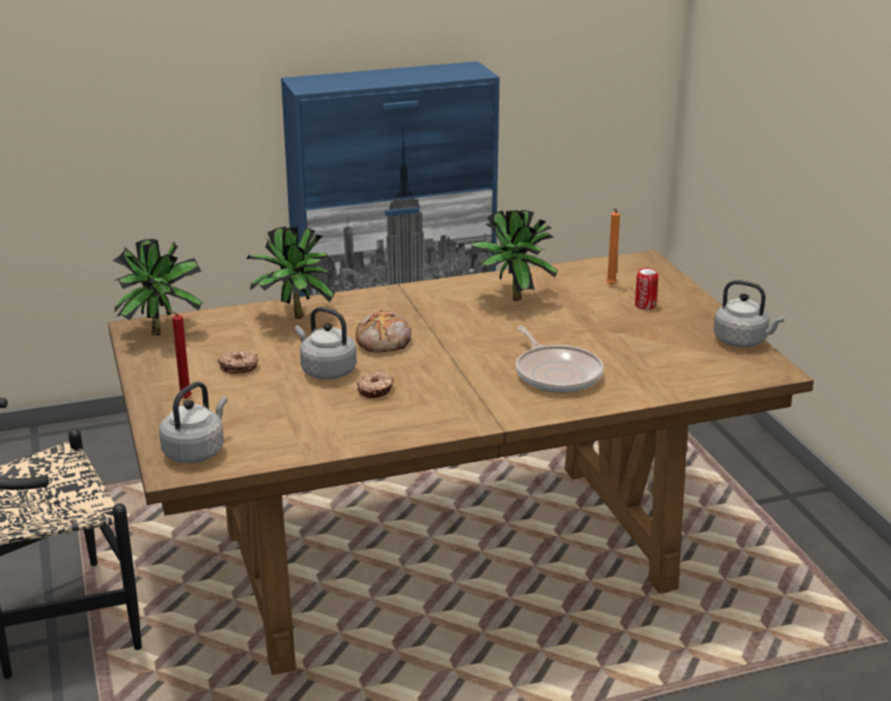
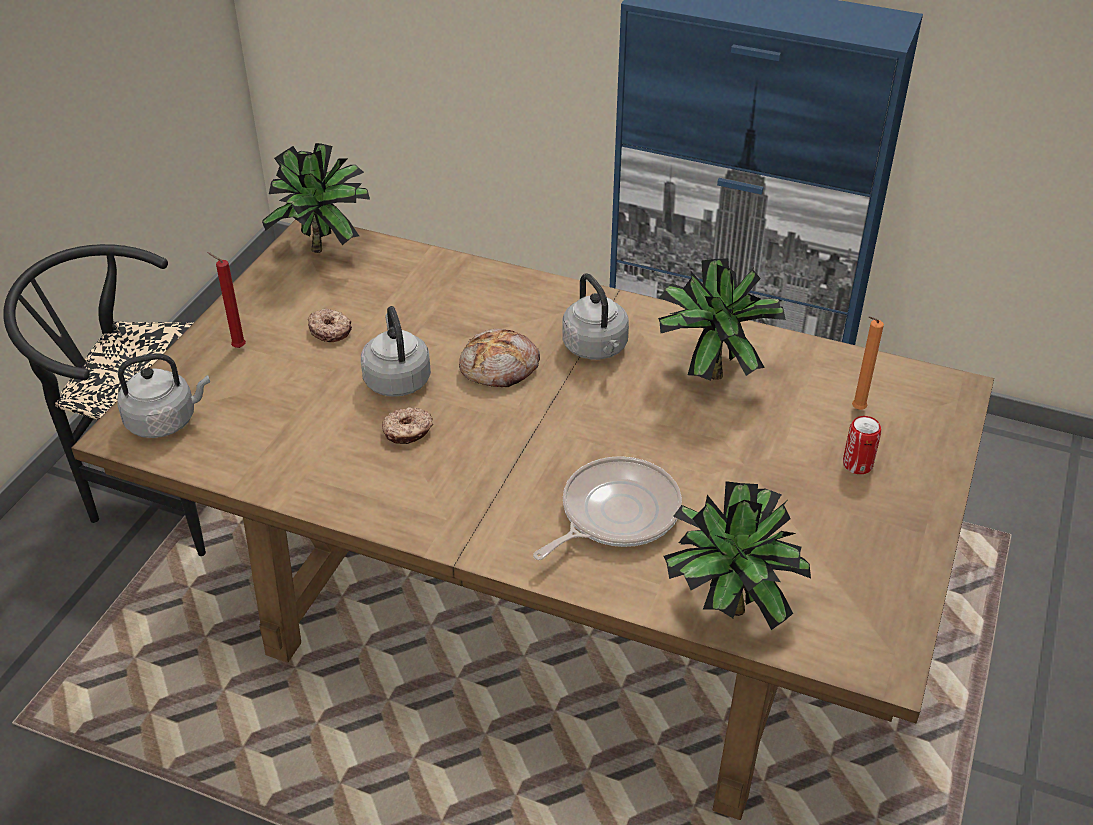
camera: 40 degrees right, 15 degrees up
(293, 319) = (456, 291): potted plant -> potted plant (726, 612)
(556, 373) = (615, 514): frying pan -> frying pan turned 150 degrees counterclockwise
(742, 341) = (908, 591): grey kettle -> grey kettle (596, 348)

